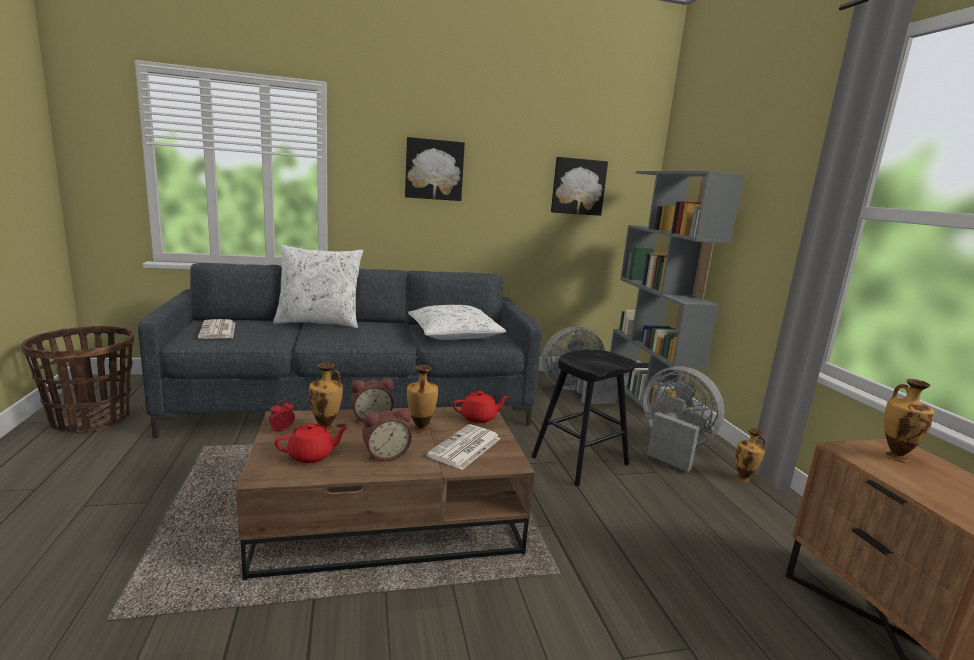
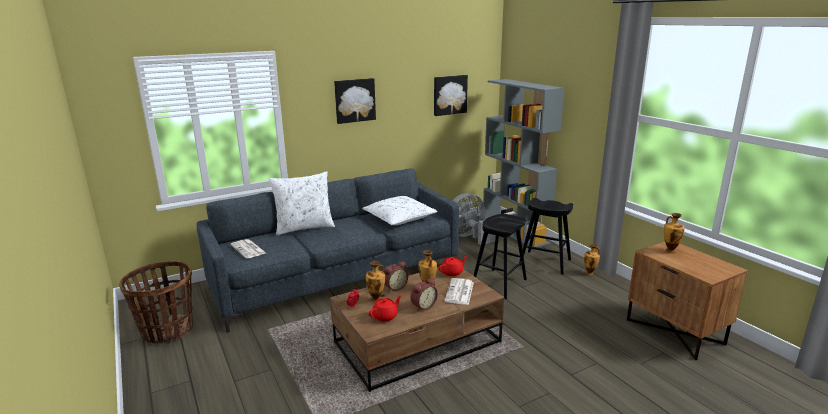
camera: 15 degrees left, 5 degrees up
(672, 447) = (545, 262): grey fan -> black stool

